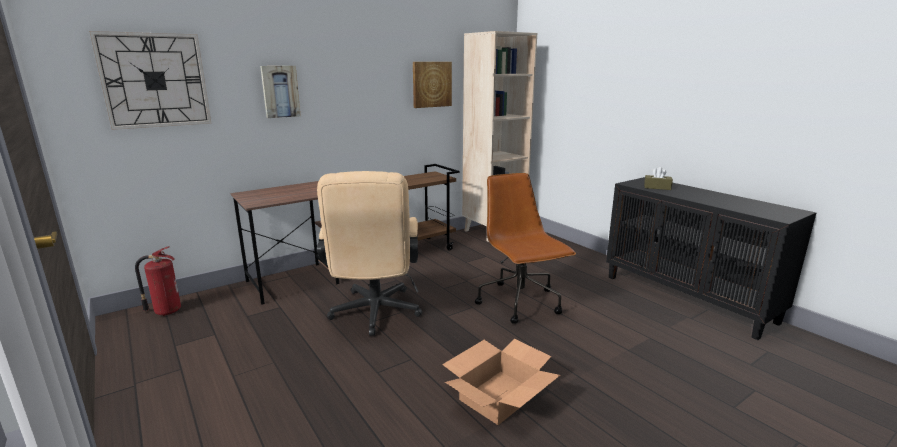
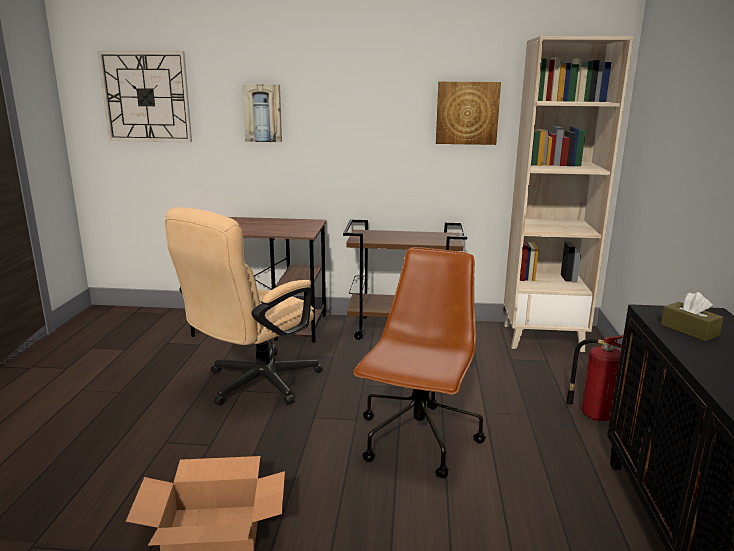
camera: 40 degrees right, 0 degrees up
(166, 311) = (130, 317): fire extinguisher -> fire extinguisher (594, 414)

